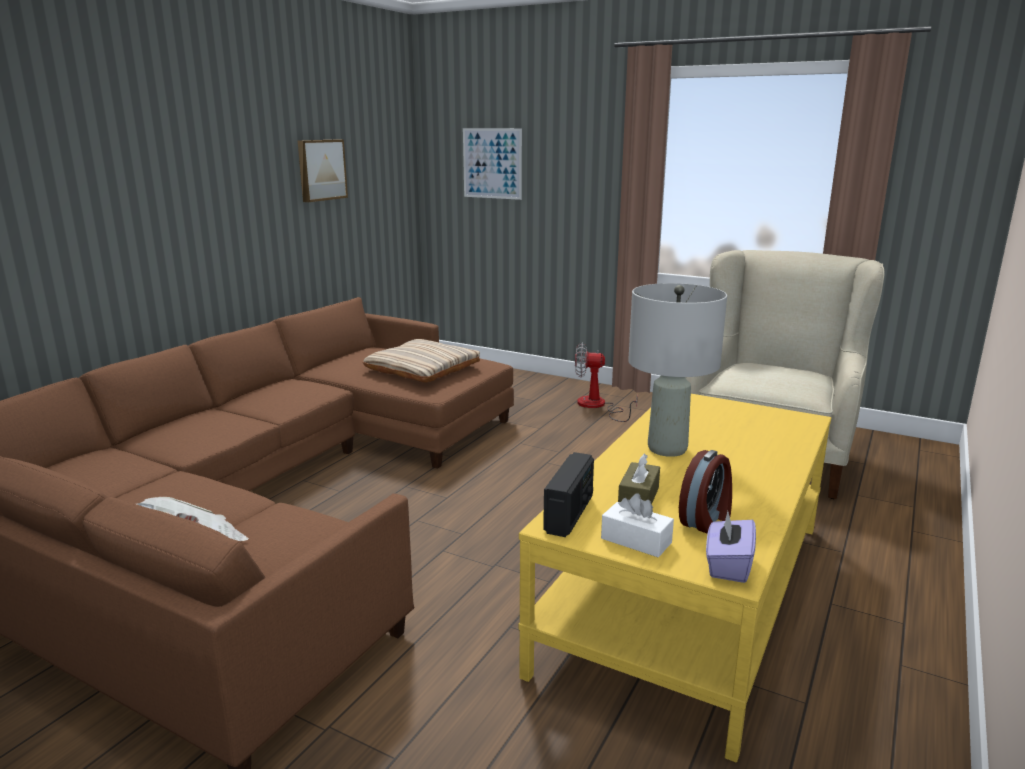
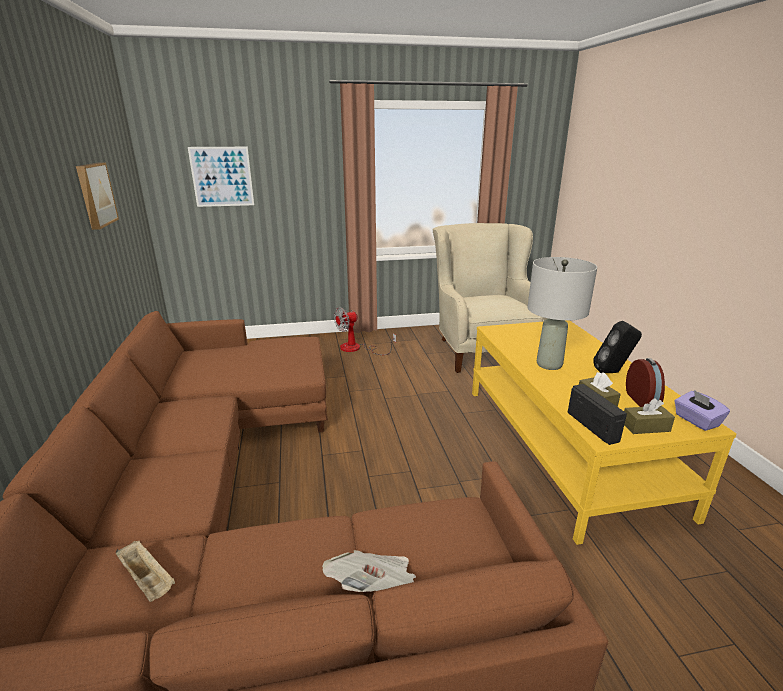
camera: 40 degrees left, 5 degrees up
(105, 474) = (148, 580): none -> beige tray
(422, 368) = (267, 358): beige pillow -> none
(636, 540) = (645, 427): white tissue box -> brown tissue box
(739, 484) = (613, 372): none -> black speaker

